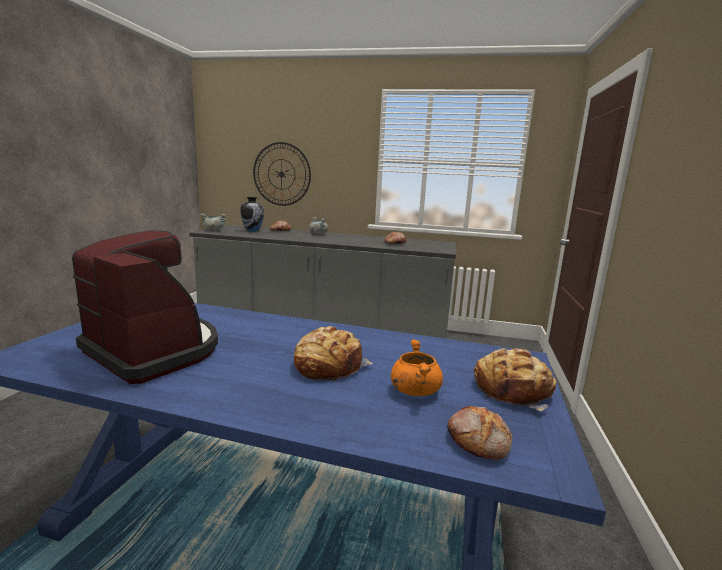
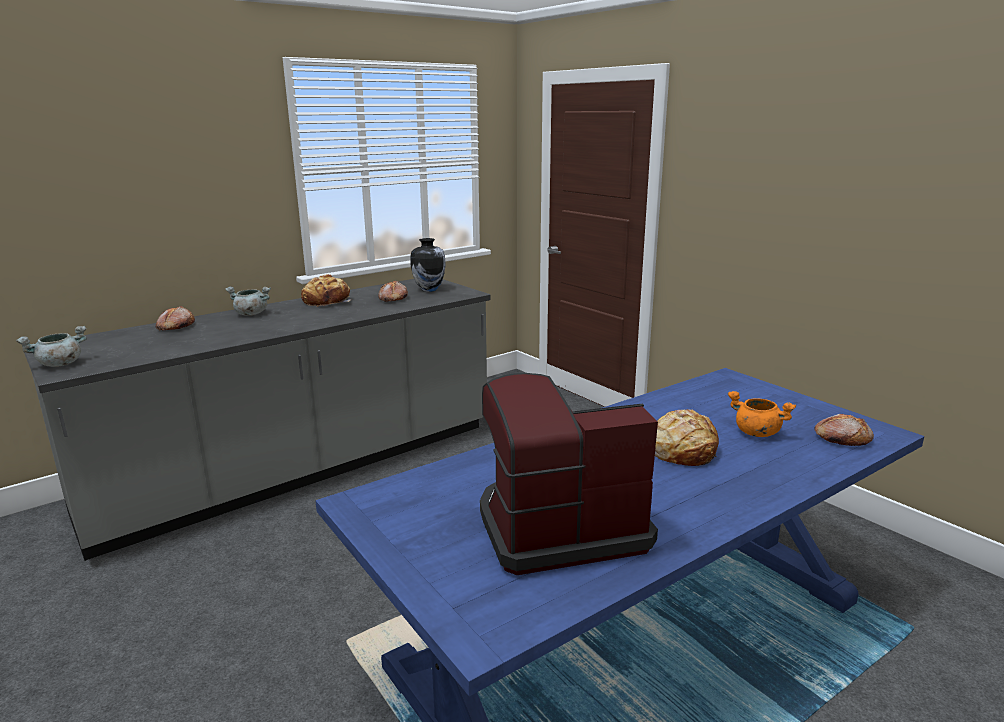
camera: 50 degrees left, 5 degrees up
(253, 231) = (136, 342): vase -> vase (429, 289)
(281, 174) = (114, 219): wall clock -> none
(512, 390) = (779, 402): bread -> bread (327, 301)

